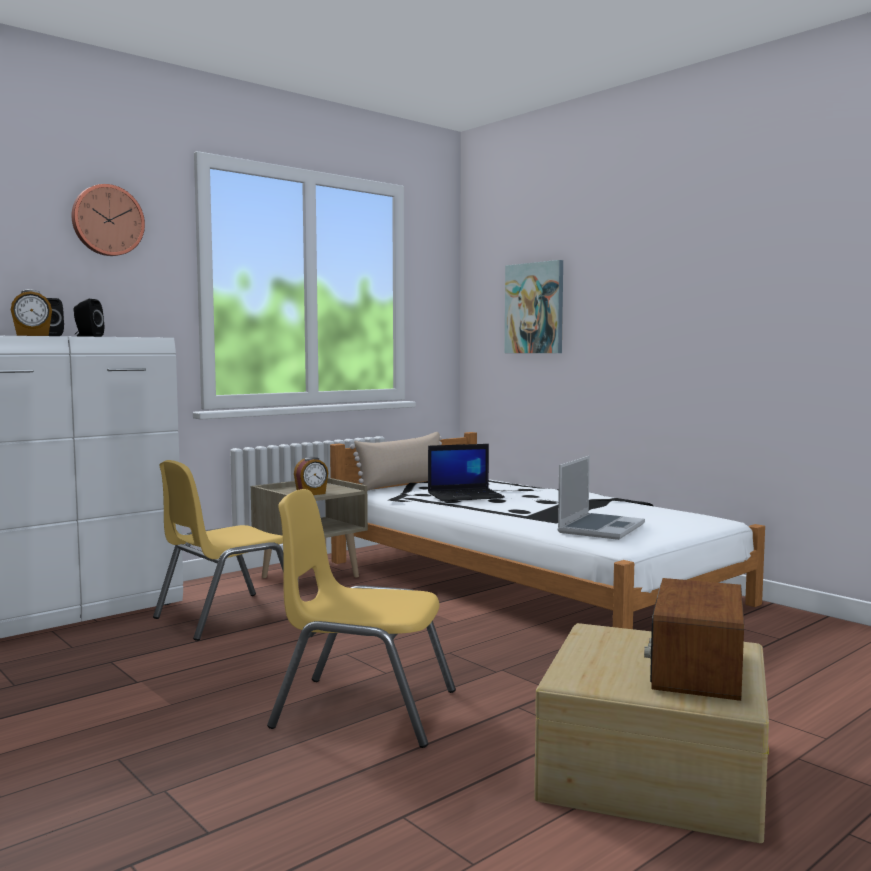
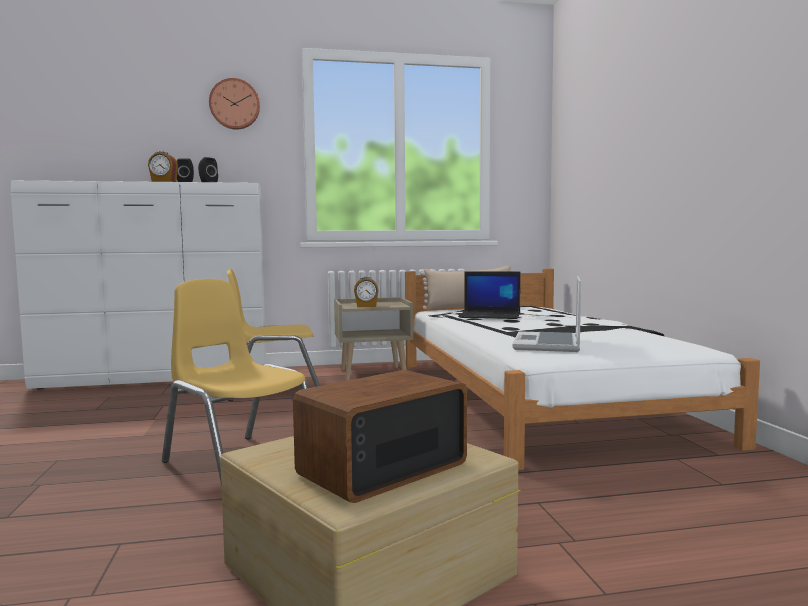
camera: 30 degrees right, 0 degrees up
(535, 308) = (594, 151): picture -> none
(600, 528) = (548, 344): laptop -> laptop turned 135 degrees clockwise

